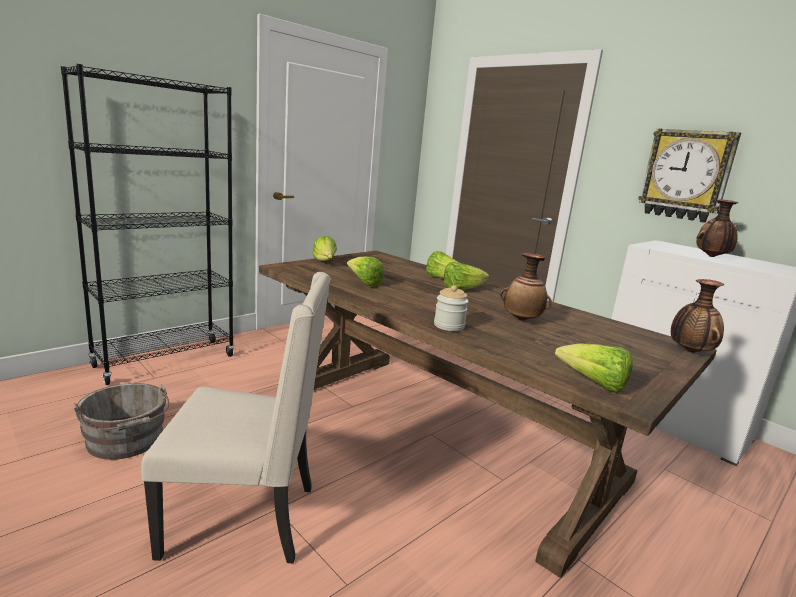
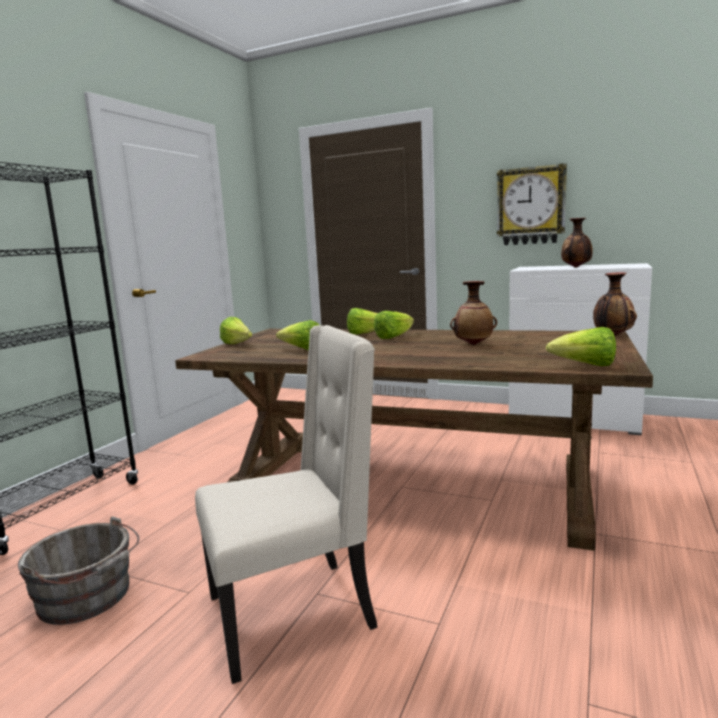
camera: 20 degrees left, 5 degrees down
(449, 326) = (426, 360): jar -> none

